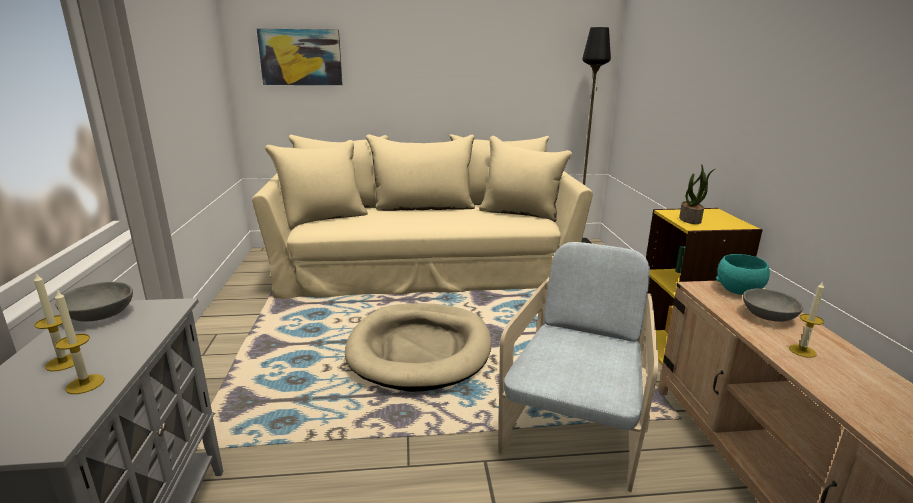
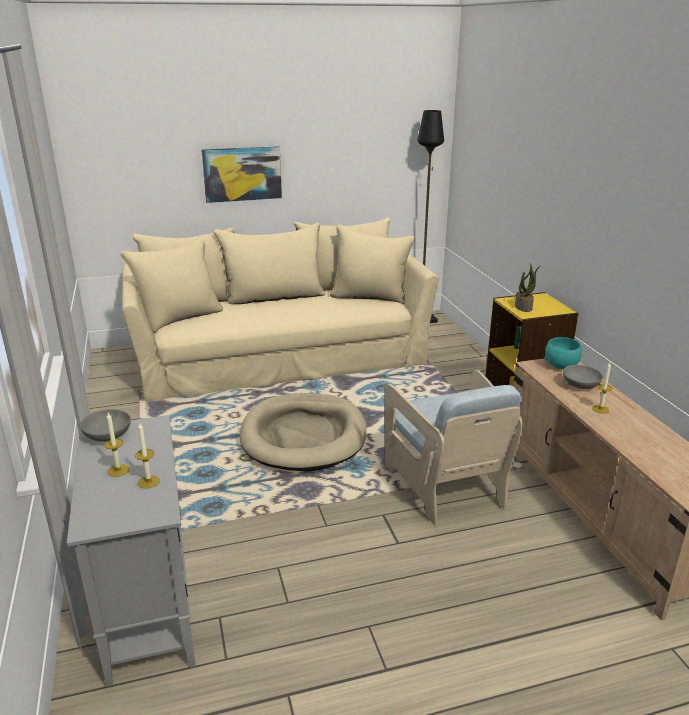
camera: 10 degrees left, 5 degrees up
(301, 57) = (136, 152): picture -> picture (242, 174)
(574, 429) = (445, 485): beige armchair -> beige armchair turned 150 degrees clockwise

